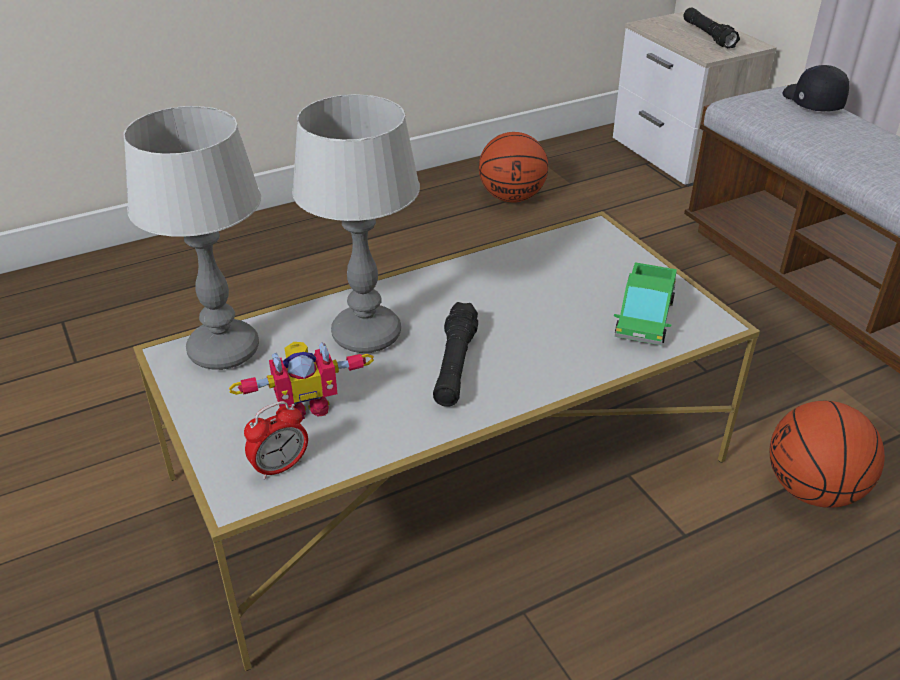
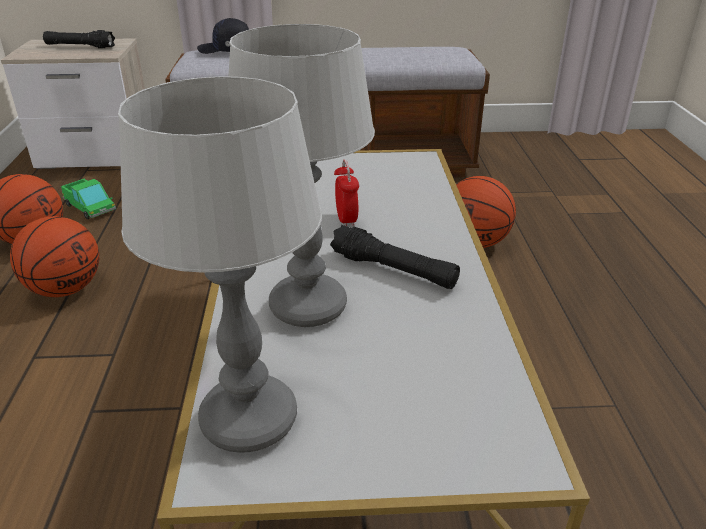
camera: 65 degrees left, 5 degrees down
(280, 467) = (490, 415): alarm clock -> alarm clock (346, 220)
(306, 406) = (398, 374): toy robot -> none
(464, 246) = (65, 289): none -> basketball
(644, 318) = (396, 178): toy truck -> toy truck (90, 208)

